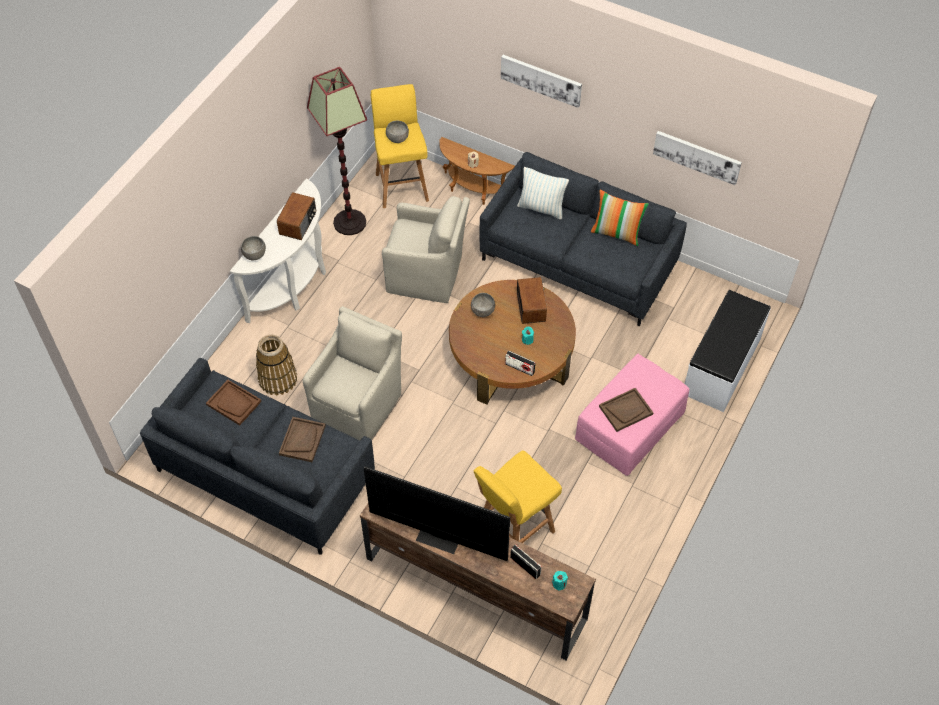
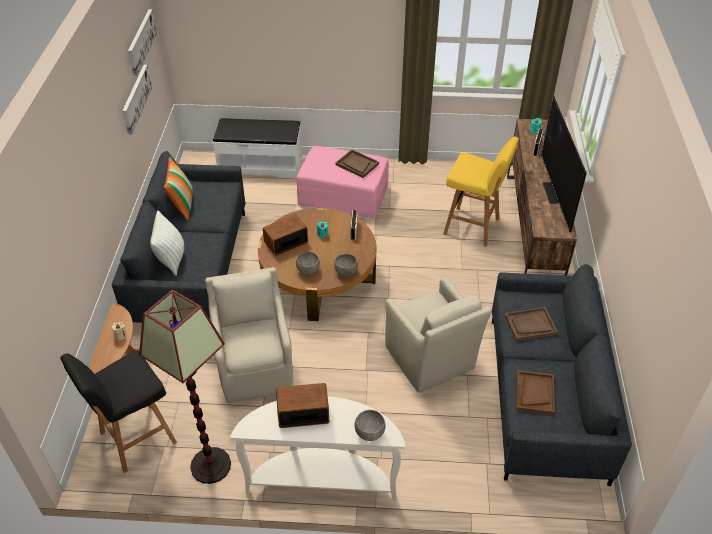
camera: 115 degrees left, 10 degrees down
(278, 379) = (445, 435): basket -> none
(358, 404) = (430, 360): beige armchair -> beige armchair turned 120 degrees counterclockwise
(397, 139) = (130, 378): grey bowl -> grey bowl (346, 272)
(402, 186) = (136, 438): yellow stool -> black stool
(541, 79) = (81, 184): picture -> picture (141, 41)

